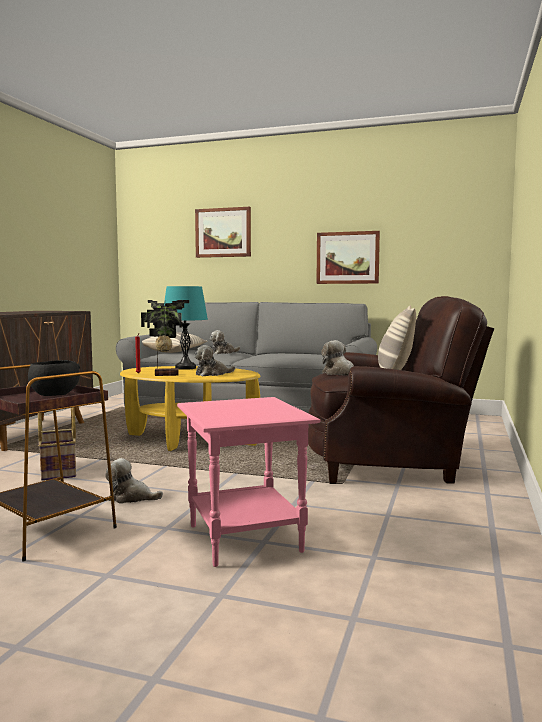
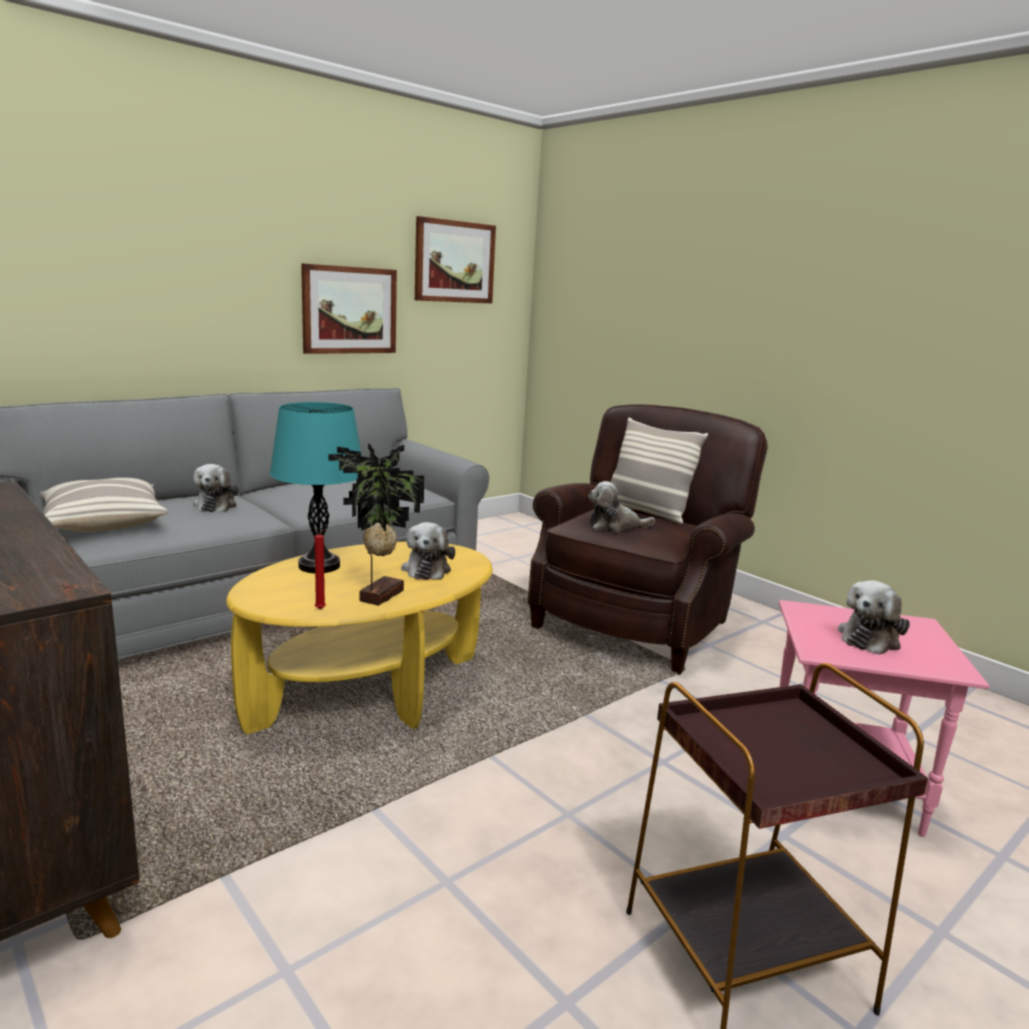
camera: 60 degrees left, 10 degrees up
(53, 395) = (759, 733): black bowl -> none
(59, 470) = (399, 875): basket -> none
(131, 498) = (634, 832): plush toy -> plush toy (870, 638)
(223, 232) = (104, 242): picture -> picture (454, 262)

